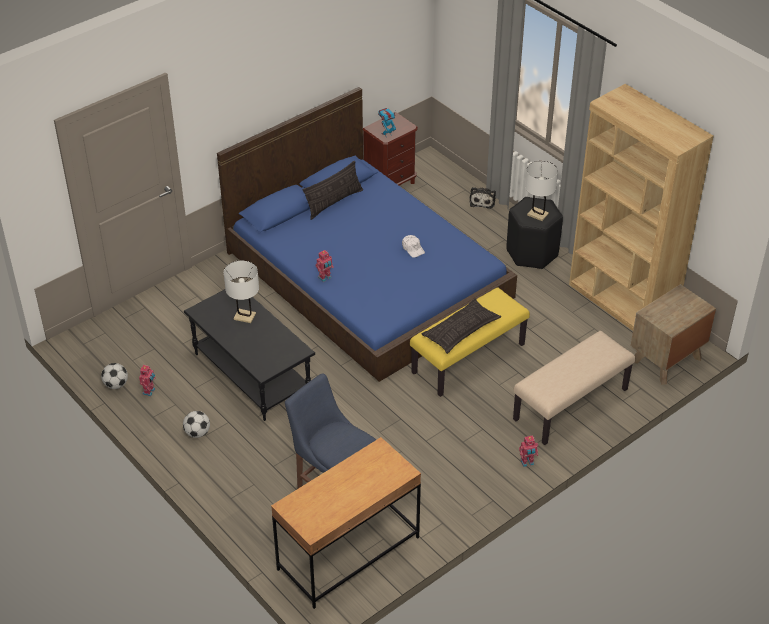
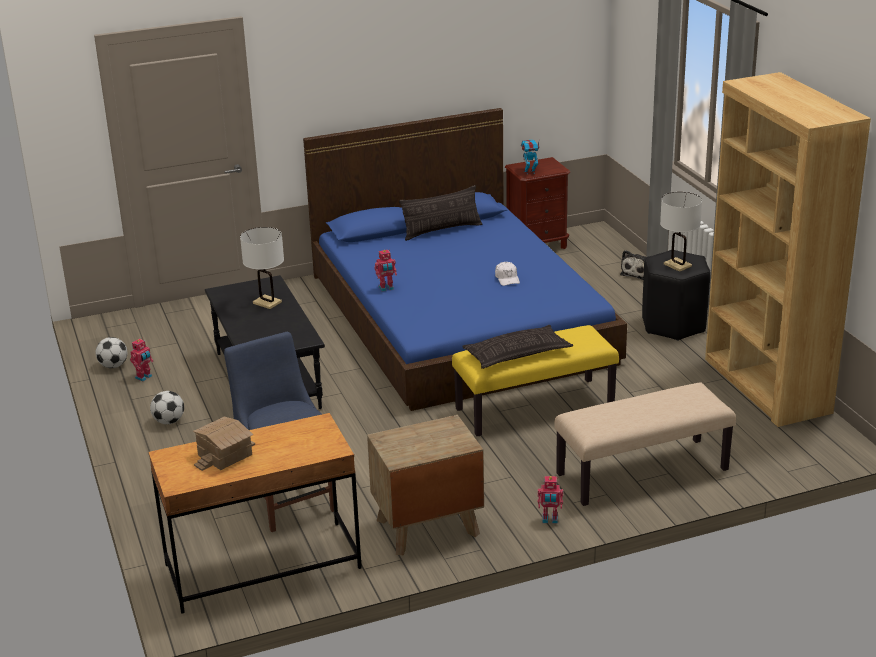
camera: 20 degrees right, 15 degrees down
(329, 495) = (224, 454): none -> toy house
(666, 360) = (798, 450): brown nightstand -> brown nightstand (427, 527)

